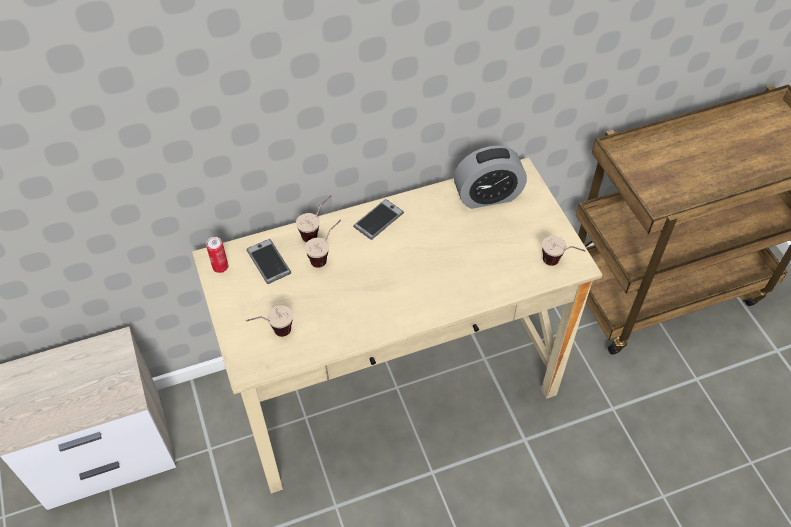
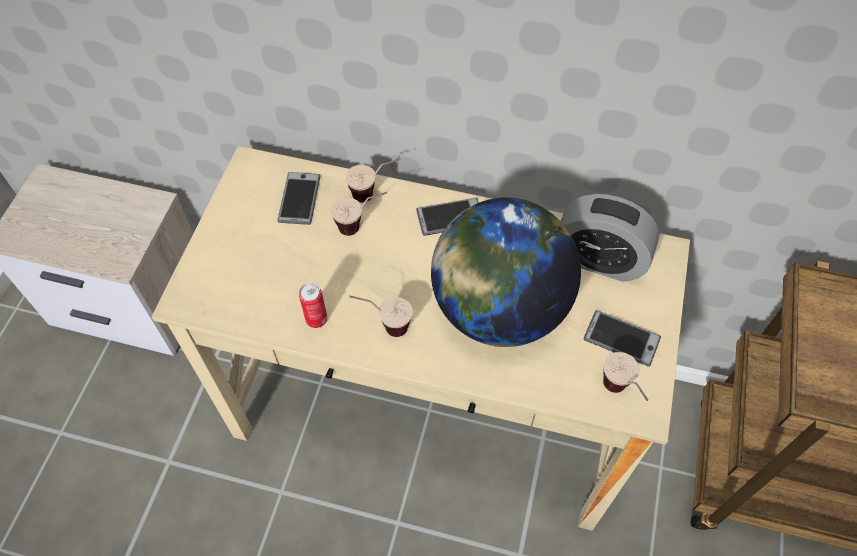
camera: 35 degrees right, 5 degrees up
(220, 267) = (249, 178): can -> can (316, 319)
(273, 334) = (238, 280): cup -> cup (383, 326)
(453, 256) = (498, 308): none -> globe
(535, 233) = (621, 338): none -> phone

